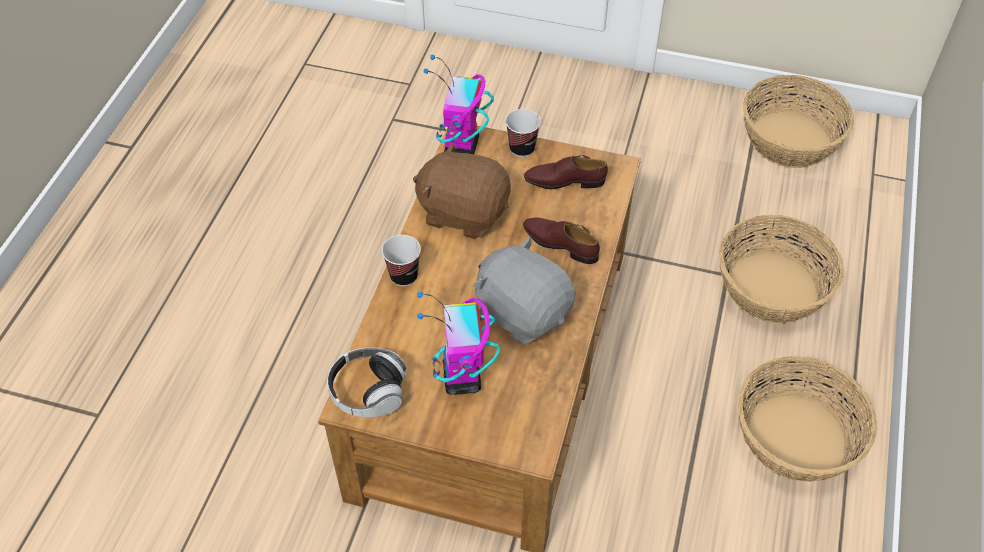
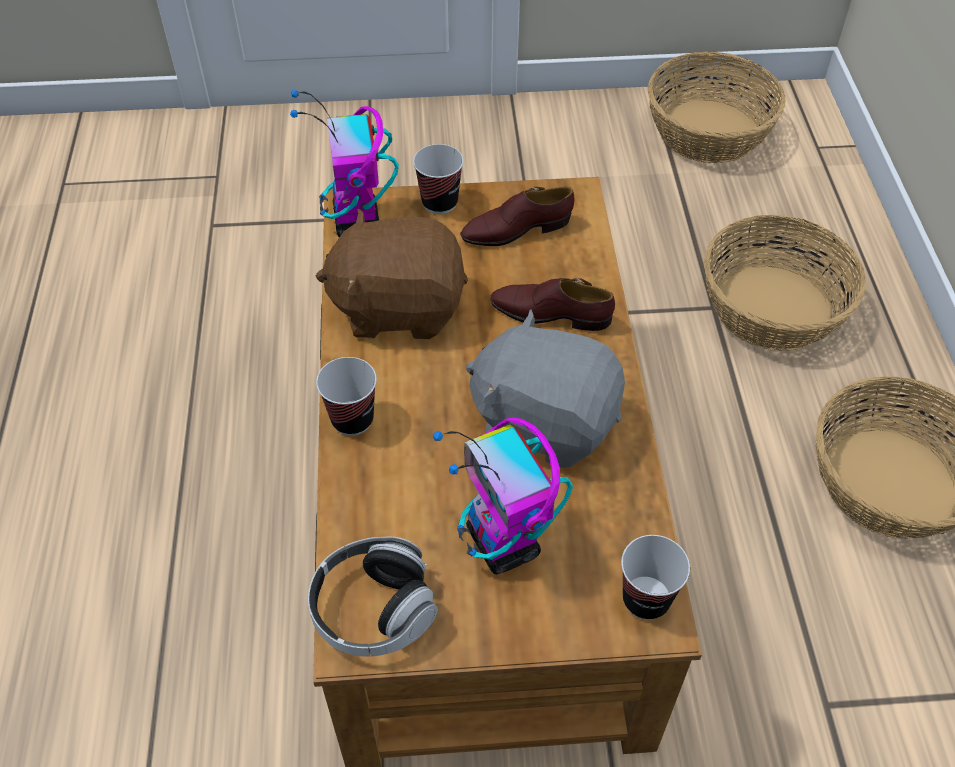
camera: 20 degrees left, 0 degrees up
(533, 437) = (646, 599): none -> cup

